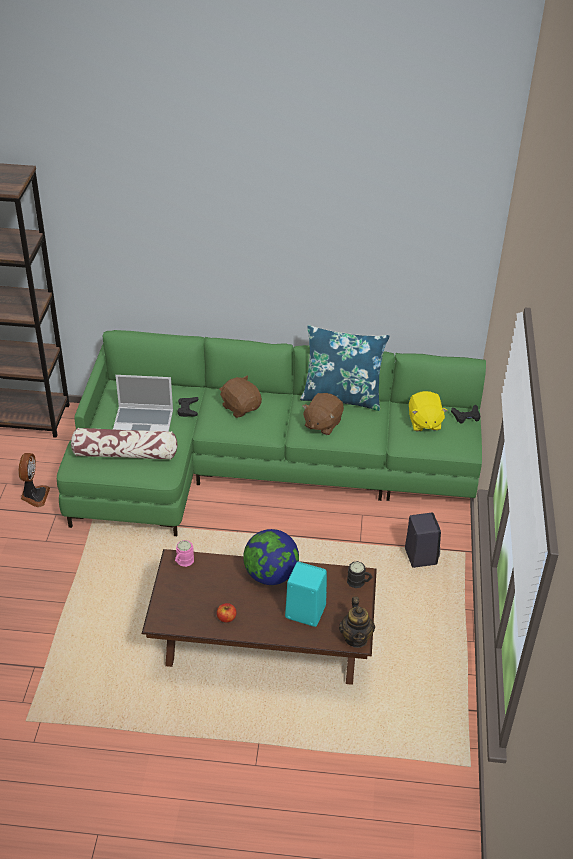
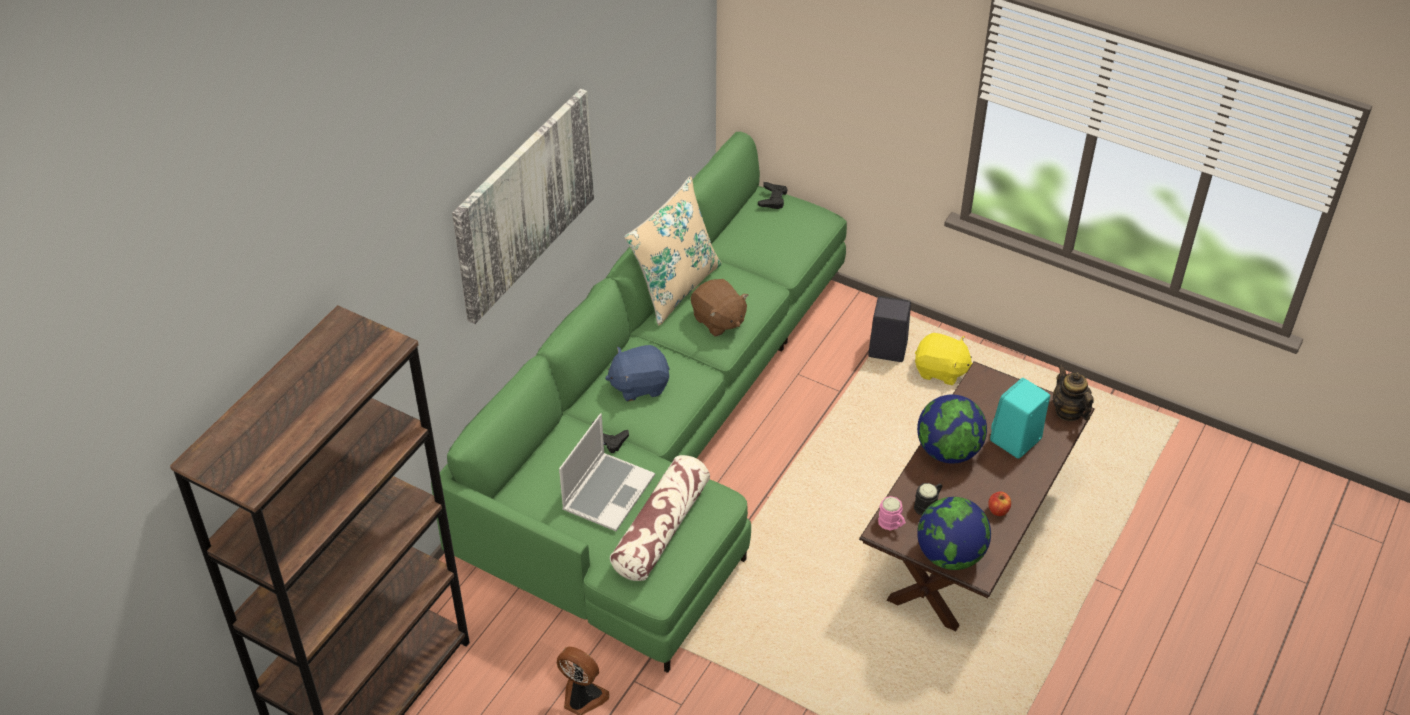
camera: 65 degrees left, 5 degrees up
(169, 600) = (950, 555): none -> globe
(230, 236) = (524, 203): none -> picture
(241, 407) = (639, 385): brown plush toy -> blue plush toy
(342, 397) = (675, 287): blue pillow -> beige pillow
(356, 638) = (1068, 411): teapot -> teapot turned 135 degrees counterclockwise
(359, 582) = (990, 381): black mug -> black mug (928, 505)
(424, 422) = (763, 235): yellow plush toy -> yellow plush toy (940, 371)

